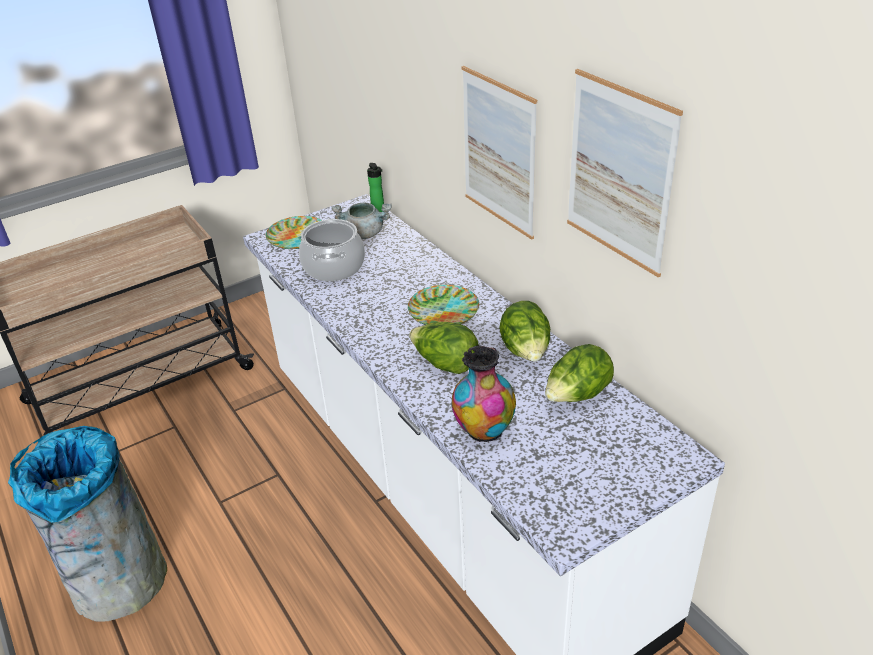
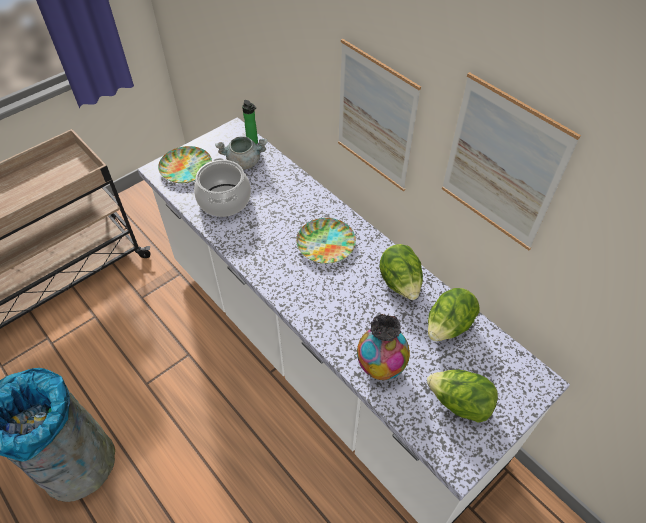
camera: 10 degrees left, 15 degrees up
(445, 364) = (337, 301): lettuce -> lettuce (459, 403)

